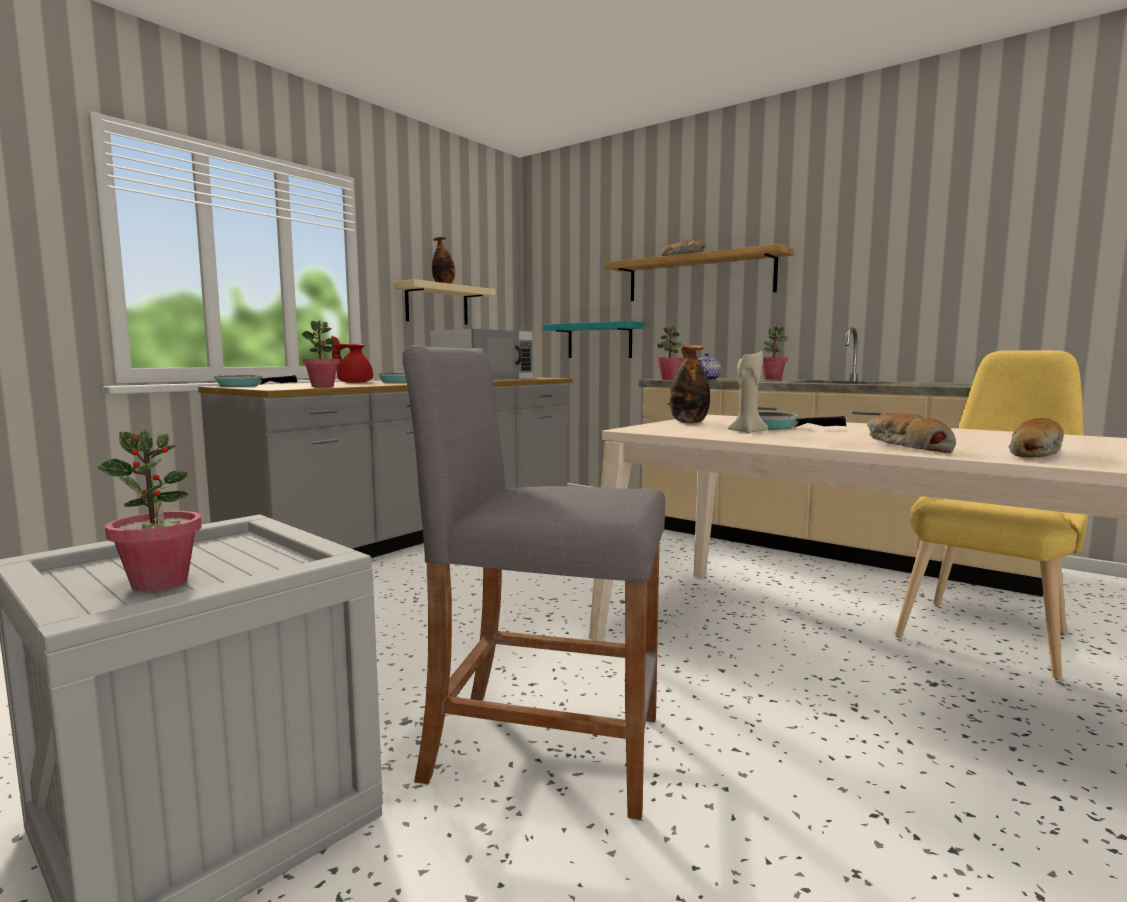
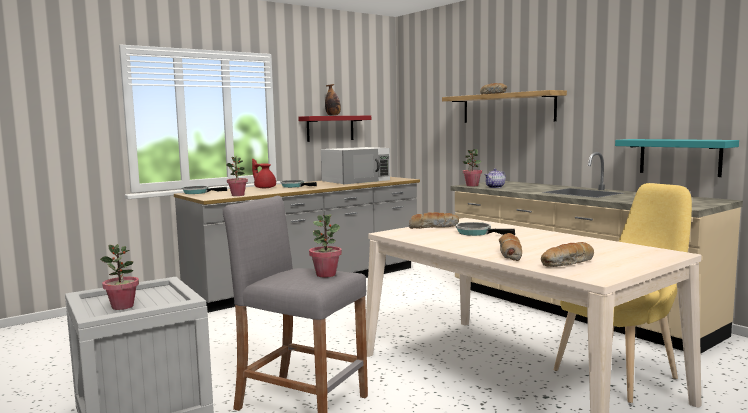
camera: 15 degrees right, 0 degrees up
(437, 304) = (330, 128): beige shelf -> red shelf
(599, 340) = (445, 150): turquoise shelf -> turquoise shelf (679, 157)
(689, 422) = (433, 227): bottle -> bread
(747, 432) = (448, 237): beige candle -> none
(772, 379) = (549, 185): potted plant -> potted plant (326, 274)

